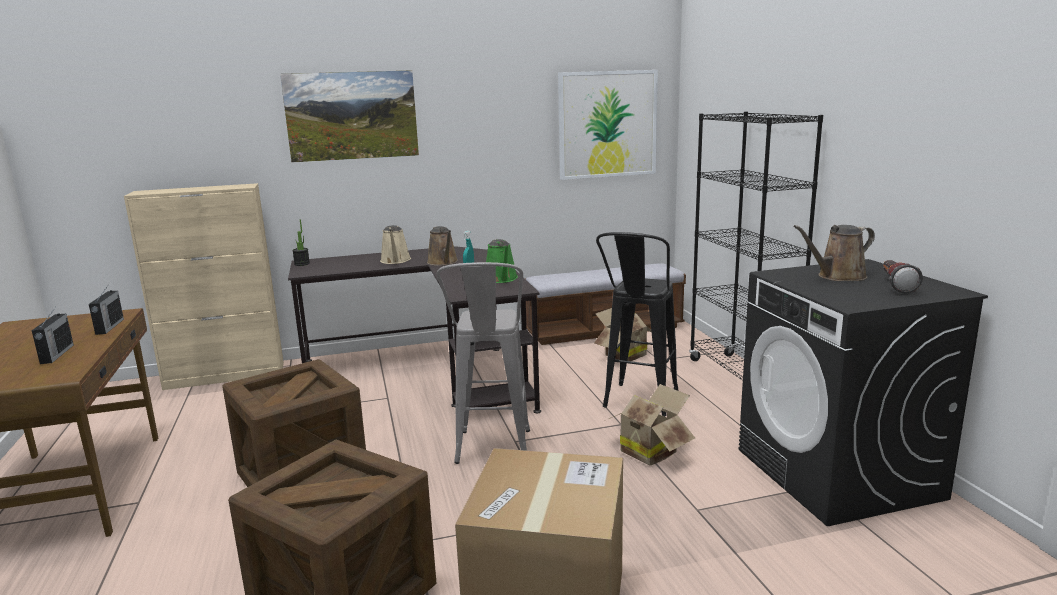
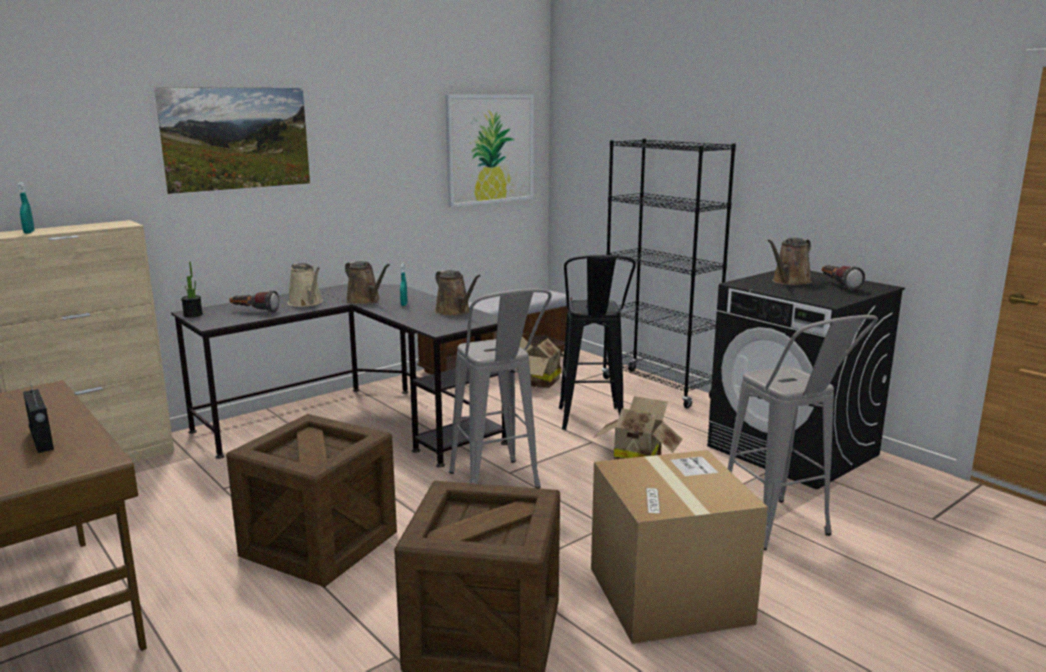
camera: 25 degrees left, 0 degrees up
(109, 327) = (58, 404): radio -> none
(171, 190) = (29, 232): none -> turquoise spray bottle
(347, 265) = (254, 311): none -> flashlight
(501, 279) = (455, 312): green watering can -> brown watering can
(740, 569) = (783, 532): none -> grey stool

